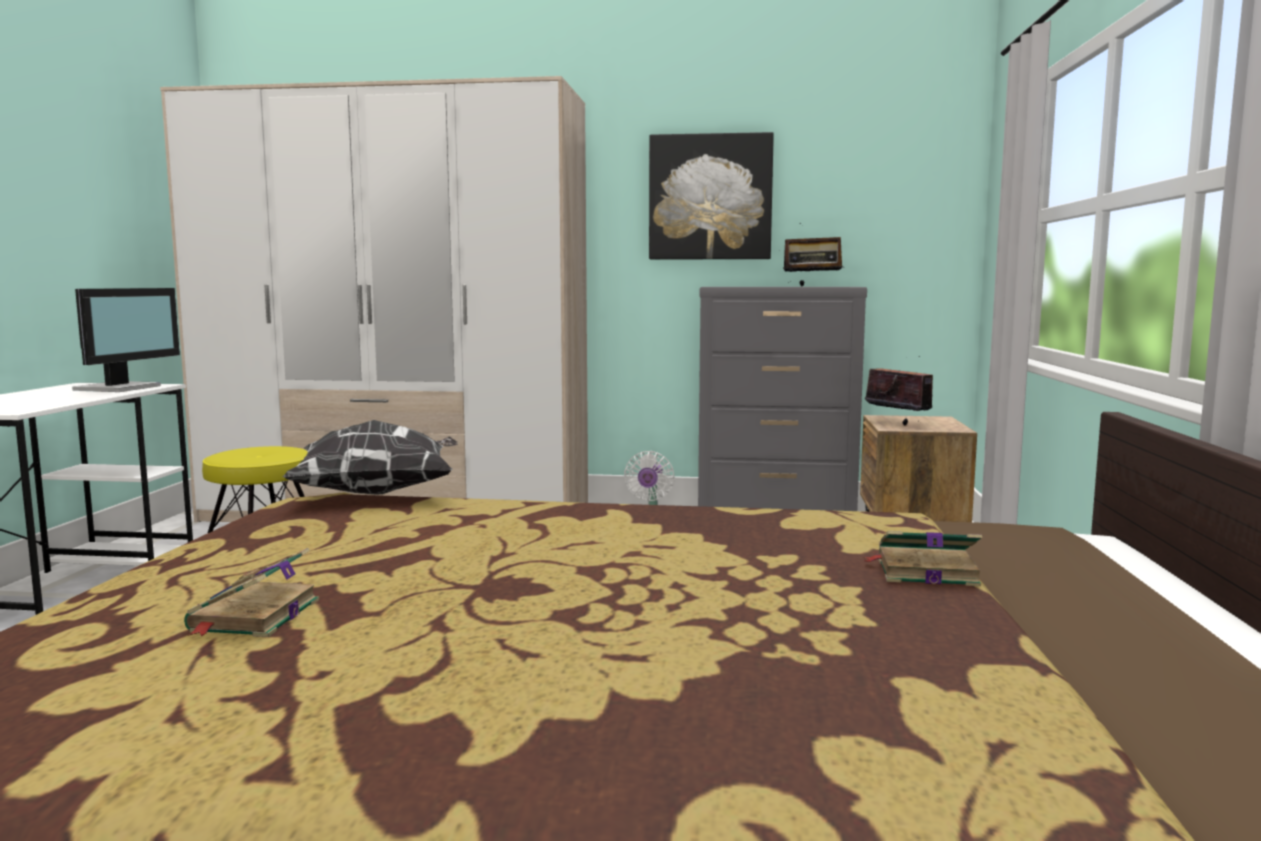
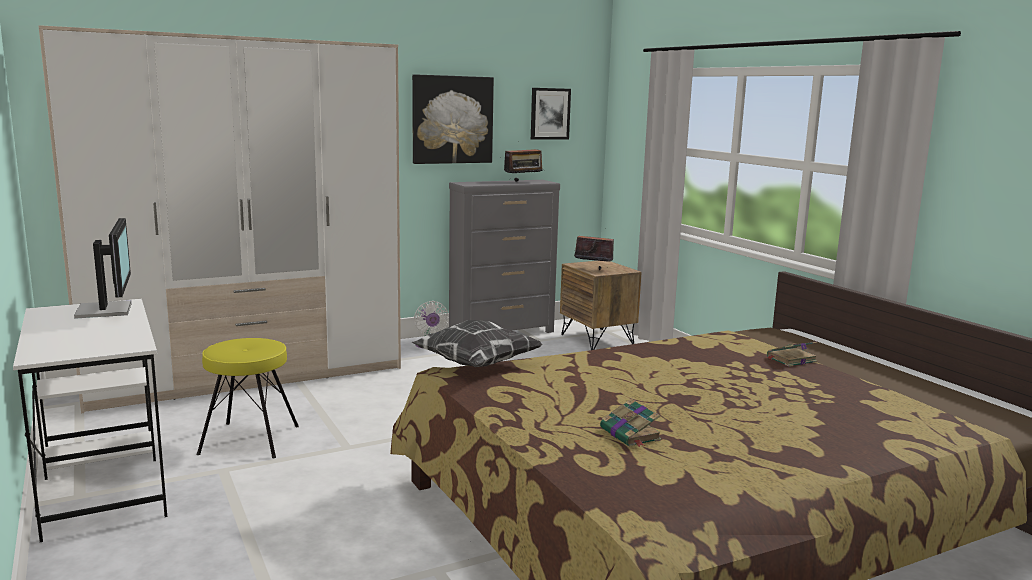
camera: 35 degrees left, 5 degrees up
(875, 185) = (549, 113): none -> picture

